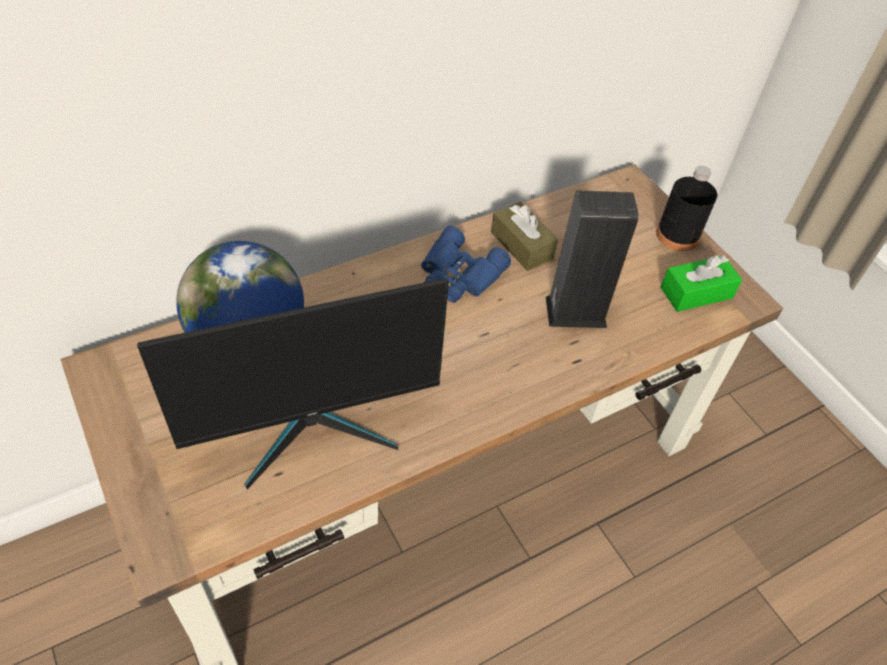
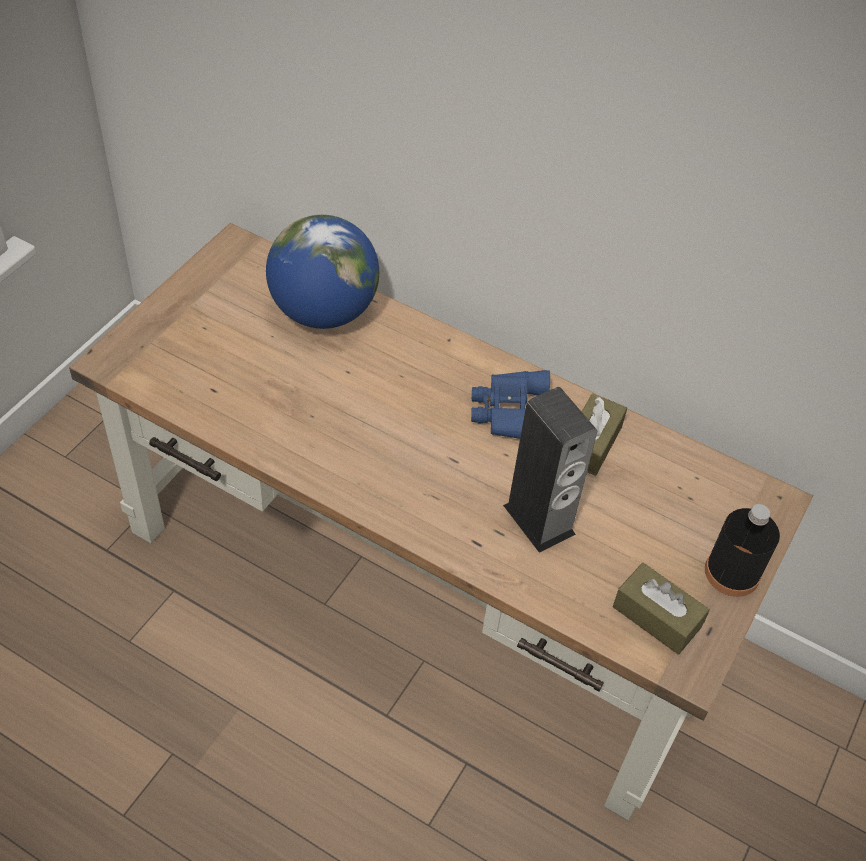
camera: 60 degrees right, 0 degrees up
(314, 428) = (269, 391): monitor -> none
(696, 293) = (656, 617): green tissue box -> brown tissue box

